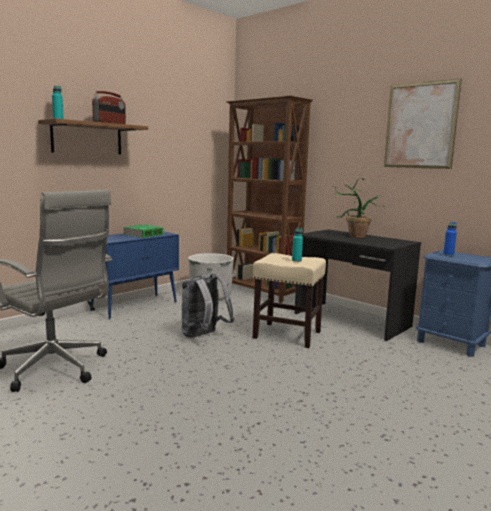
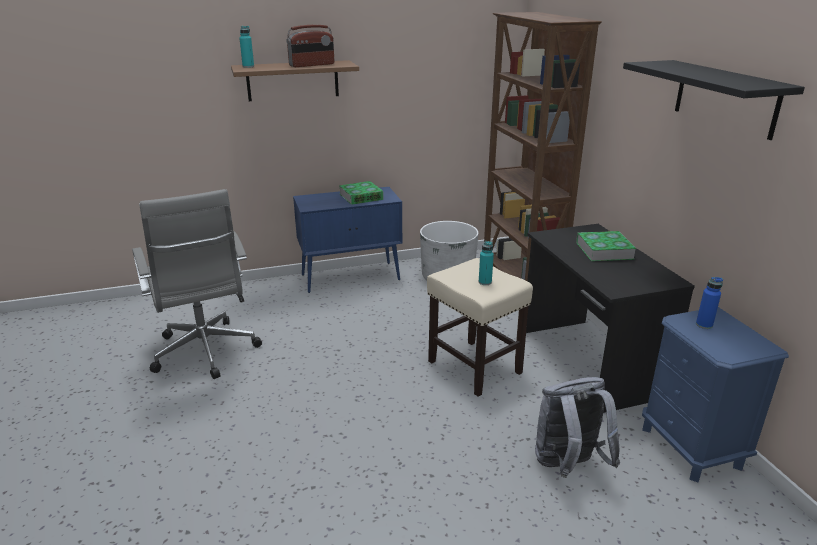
camera: 30 degrees right, 15 degrees up
(204, 336) = (379, 343): grey backpack -> grey backpack (568, 466)
(352, 236) = (604, 250): potted plant -> book
(420, 125) = (725, 98): picture -> black shelf

